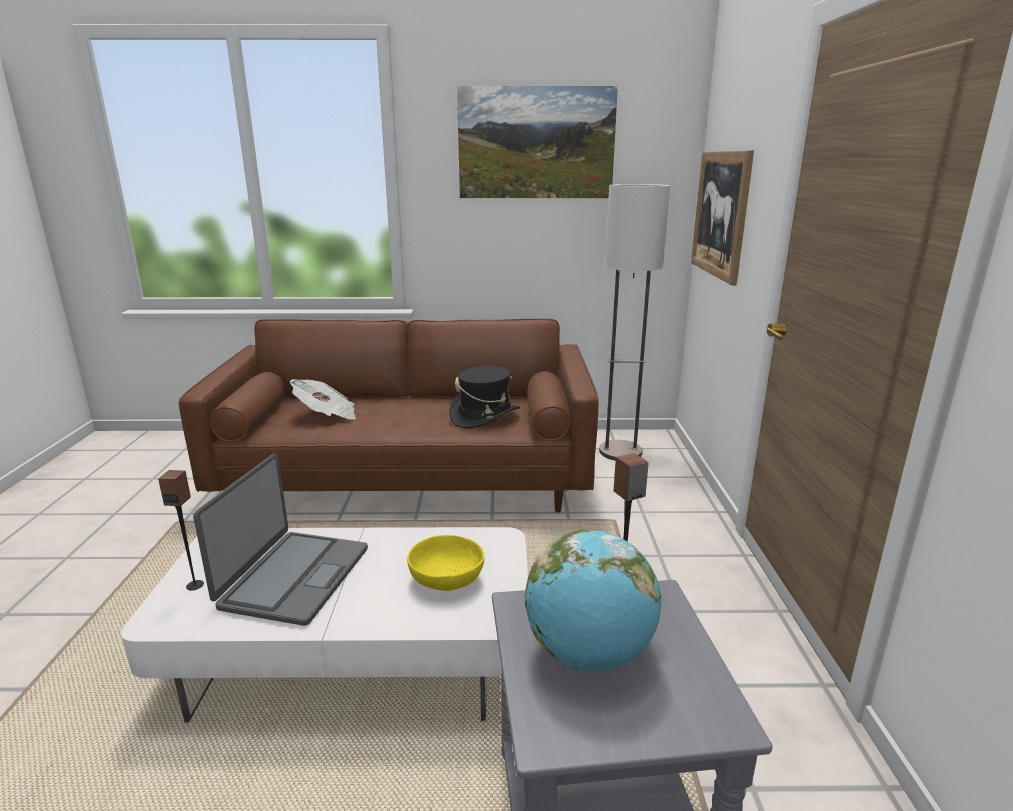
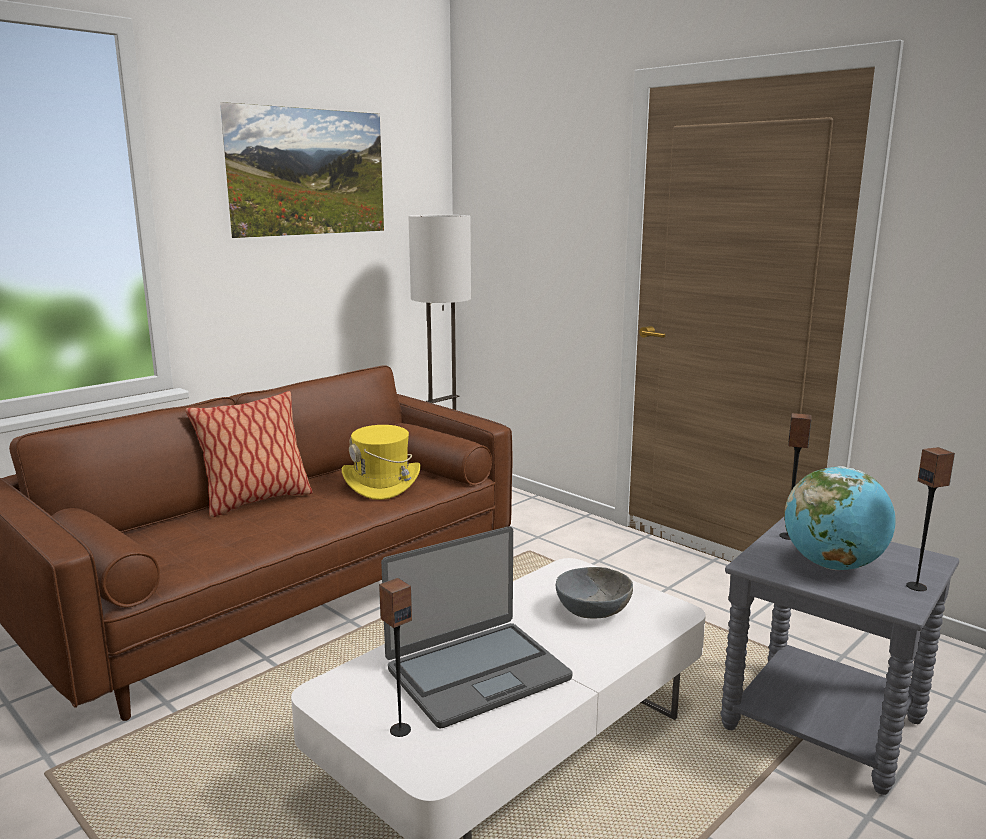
camera: 45 degrees left, 5 degrees down
(294, 577) = (477, 673): laptop -> laptop turned 90 degrees clockwise
(327, 415) = (203, 538): newspaper -> none
(398, 402) = (256, 501): none -> pillow
(447, 579) = (592, 610): yellow bowl -> grey bowl
(485, 416) = (382, 483): black hat -> yellow hat
(621, 735) = (917, 587): none -> speaker
(720, 214) = (509, 240): picture -> none

